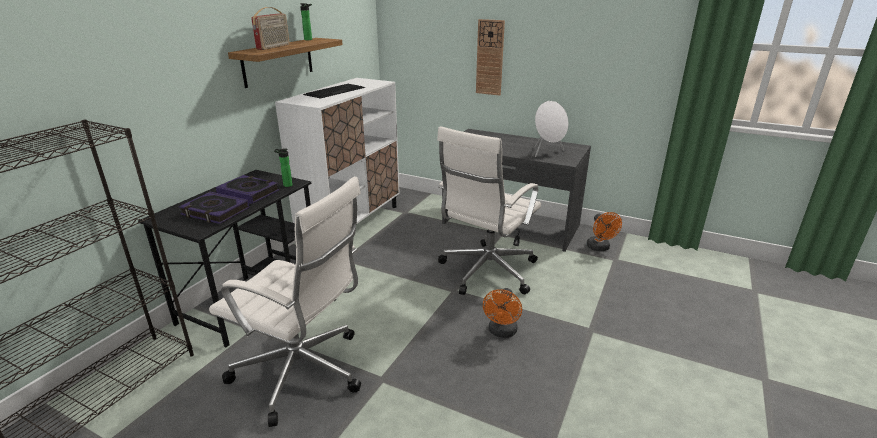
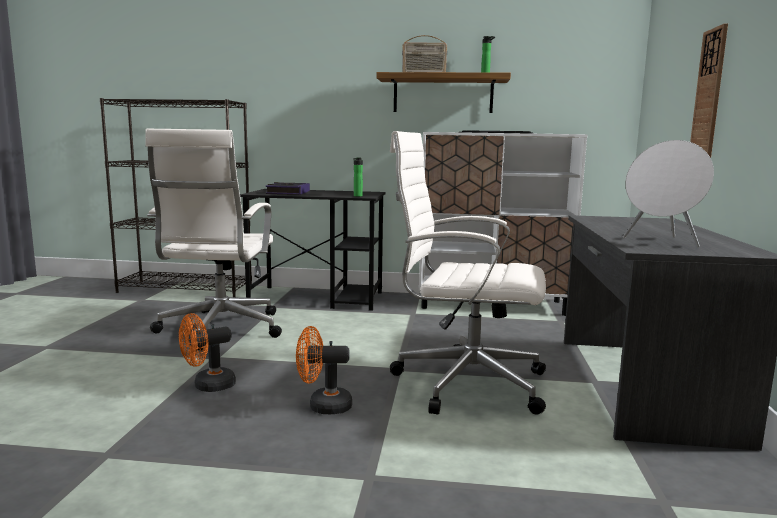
camera: 70 degrees right, 15 degrees down
(248, 193) = (331, 193): book -> none
(600, 248) = (688, 479): orange fan -> orange fan (208, 386)

